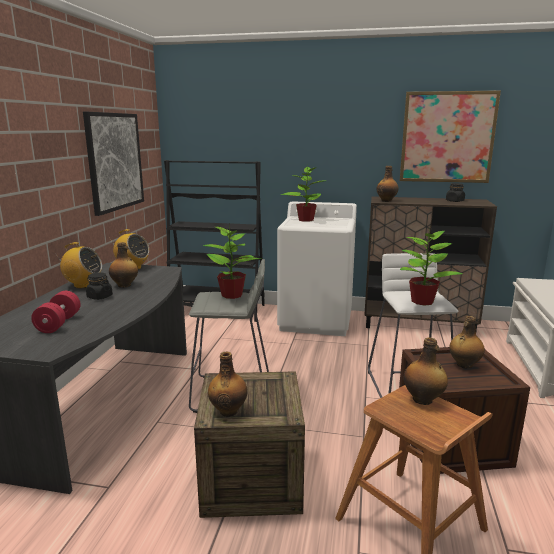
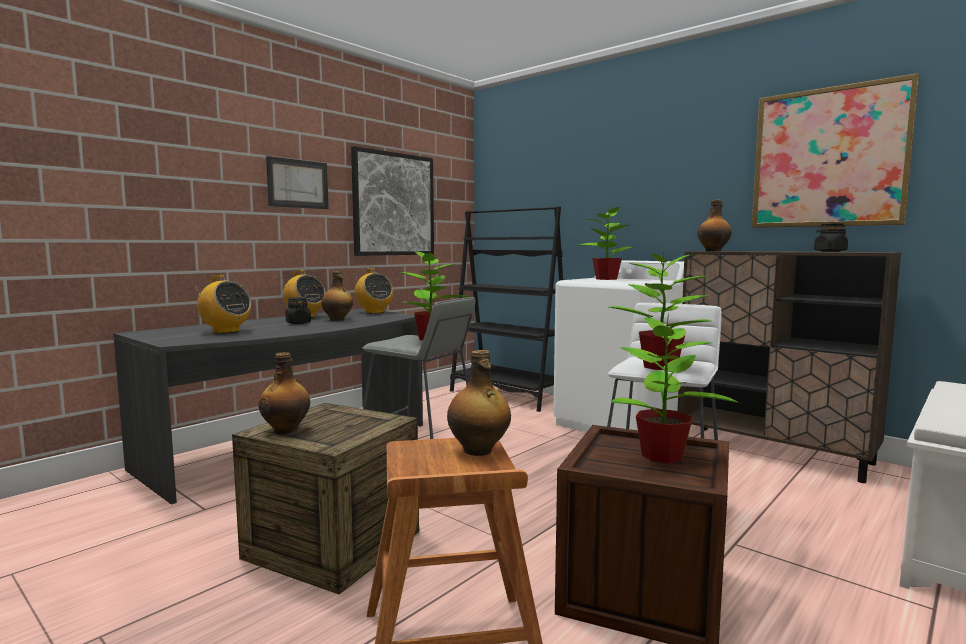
camera: 30 degrees right, 10 degrees down
(50, 156) = (298, 184): none -> picture
(59, 323) = (225, 331): red dumbbell -> radio
(464, 365) = (662, 456): bottle -> potted plant

